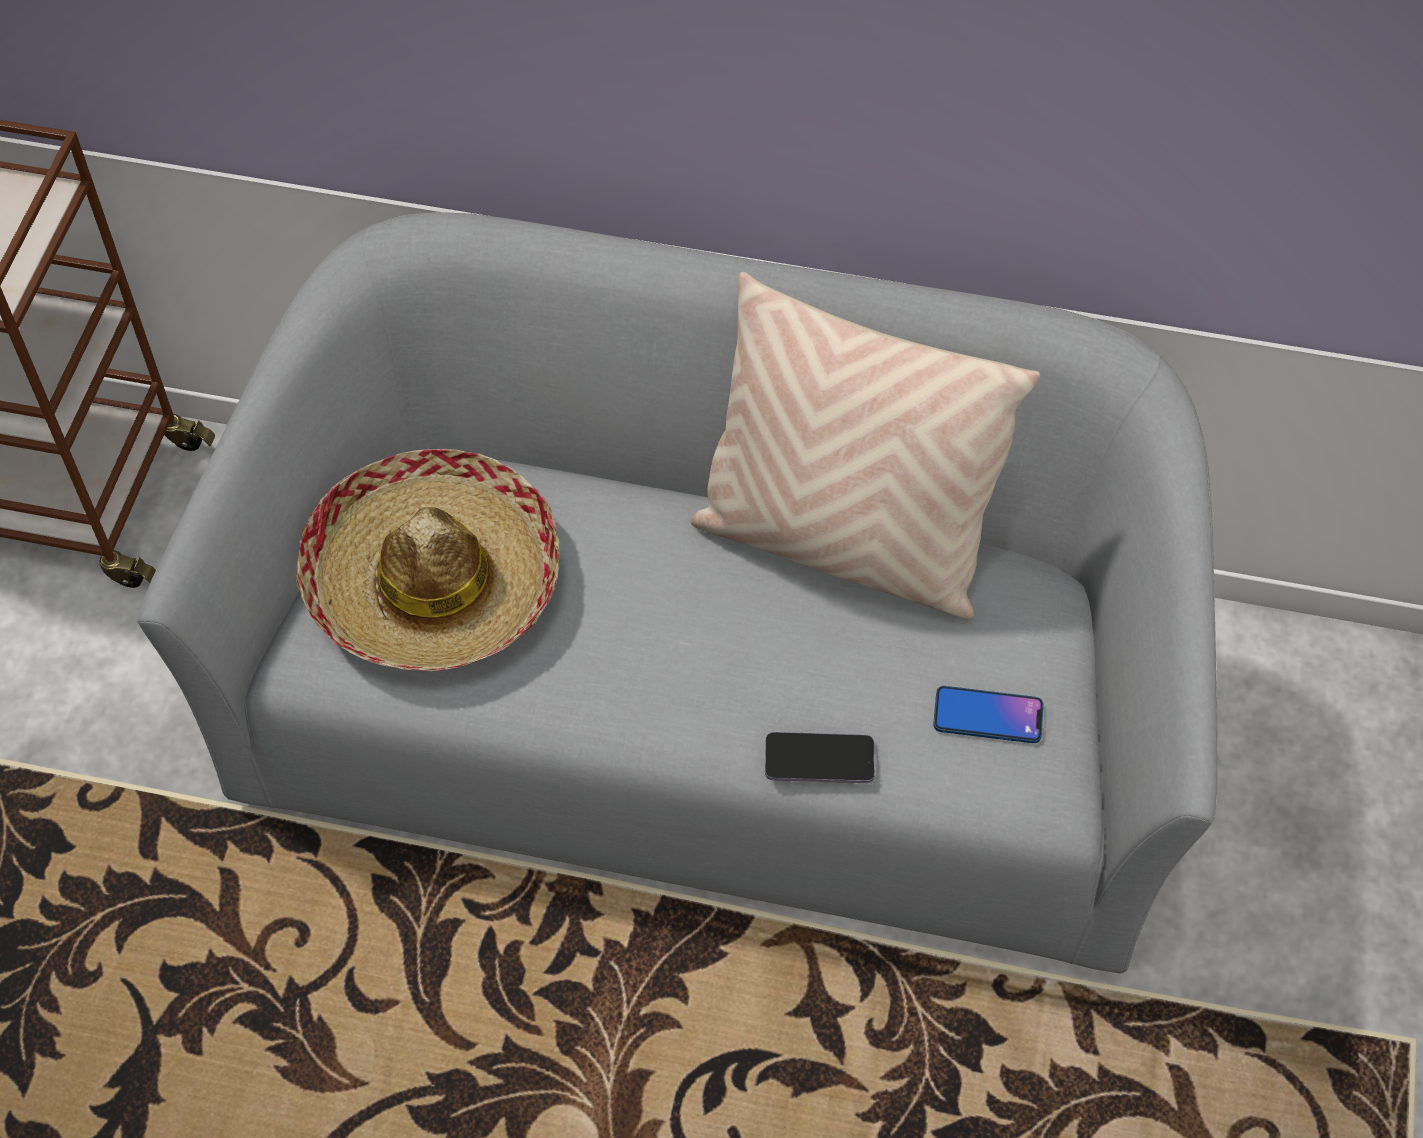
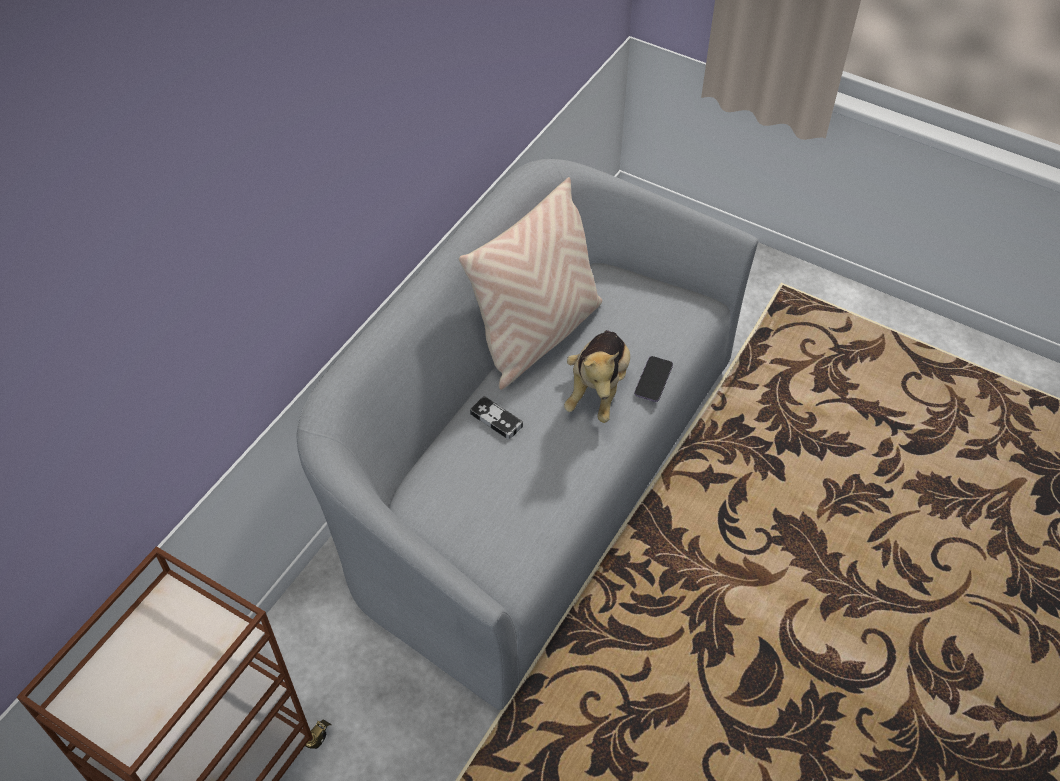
camera: 70 degrees left, 5 degrees down
(433, 580) = (486, 508): hat -> none
(623, 538) = (496, 420): none -> game controller
(757, 673) = (598, 389): none -> plush toy
(988, 716) = (653, 314): phone -> none

